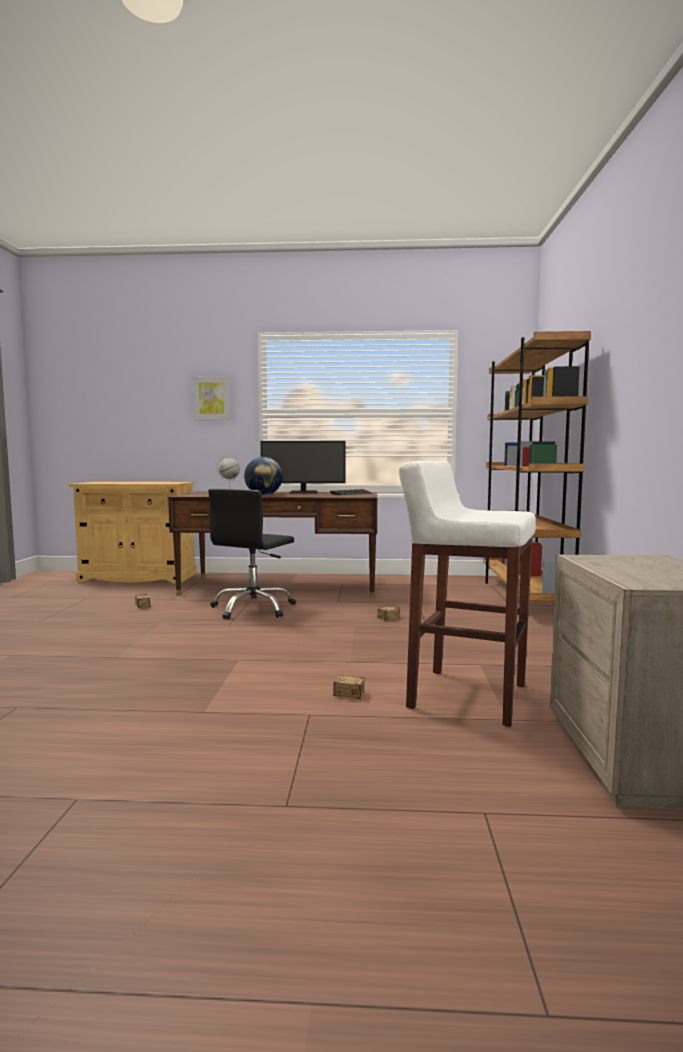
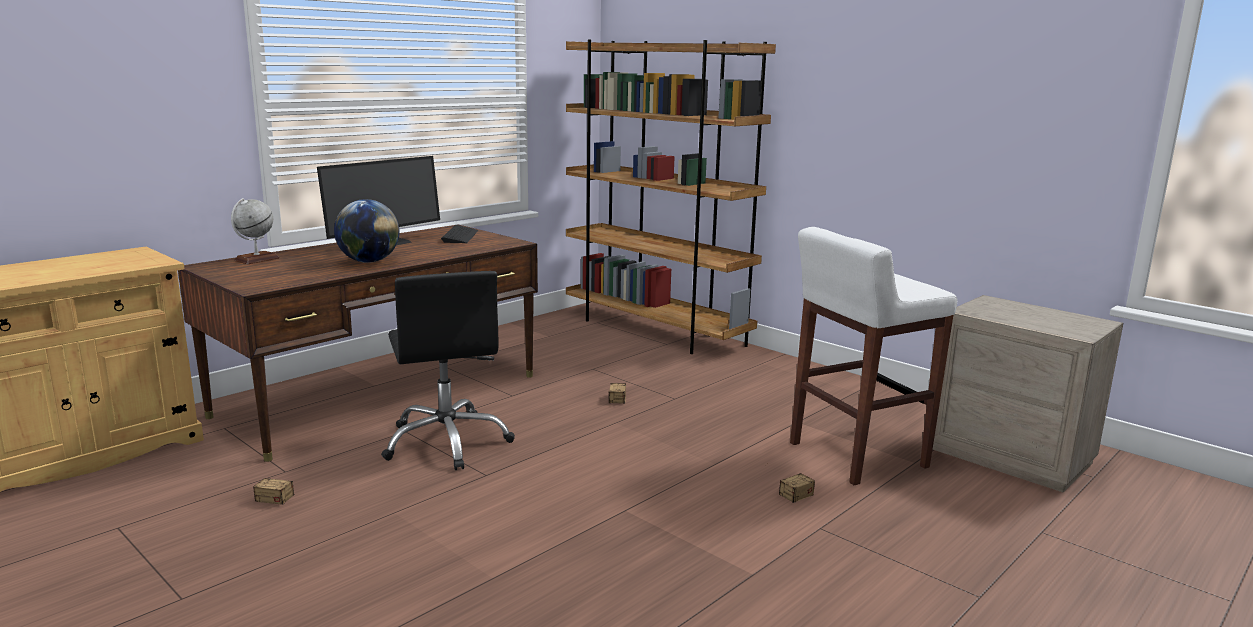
camera: 50 degrees left, 10 degrees up
(212, 398) = (161, 80): picture -> none

